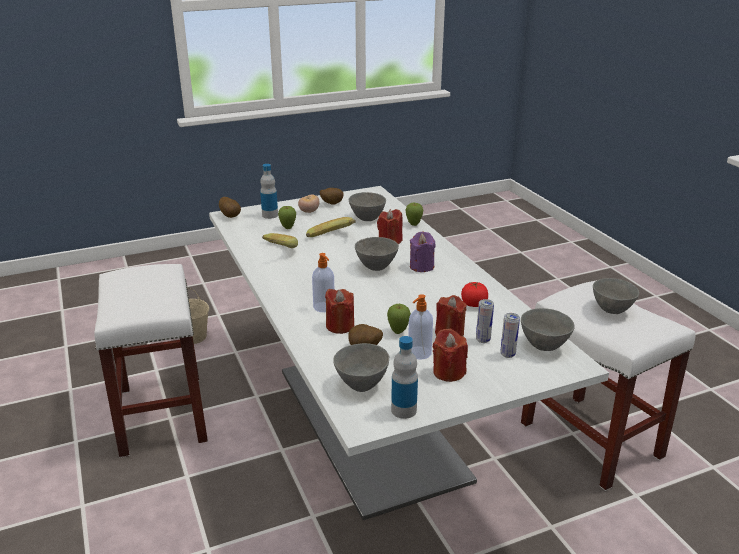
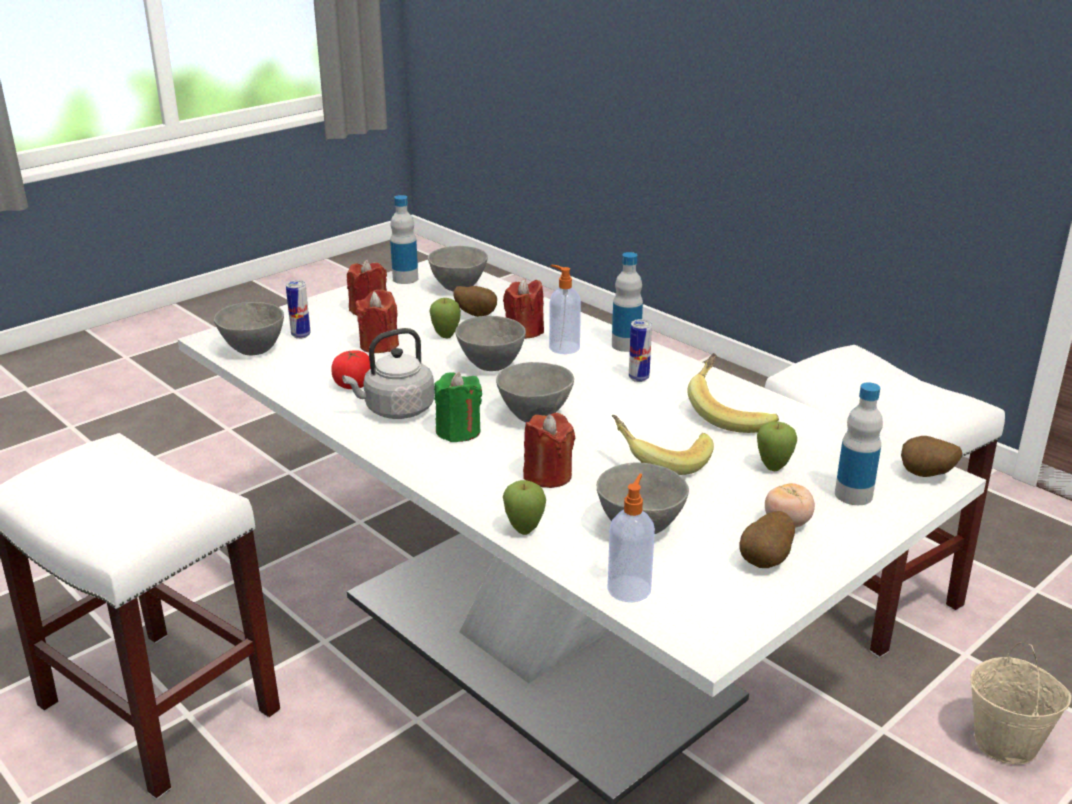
camera: 160 degrees right, 0 degrees up
(283, 301) = (626, 345): none -> bottle
(419, 353) = (410, 321): soap dispenser -> soap dispenser (629, 588)
(421, 266) = (458, 431): purple candle -> green candle
(451, 283) = (396, 410): none -> grey kettle
(483, 340) = (333, 345): can -> can (638, 378)
(612, 310) = (115, 493): grey bowl -> grey bowl (490, 366)

